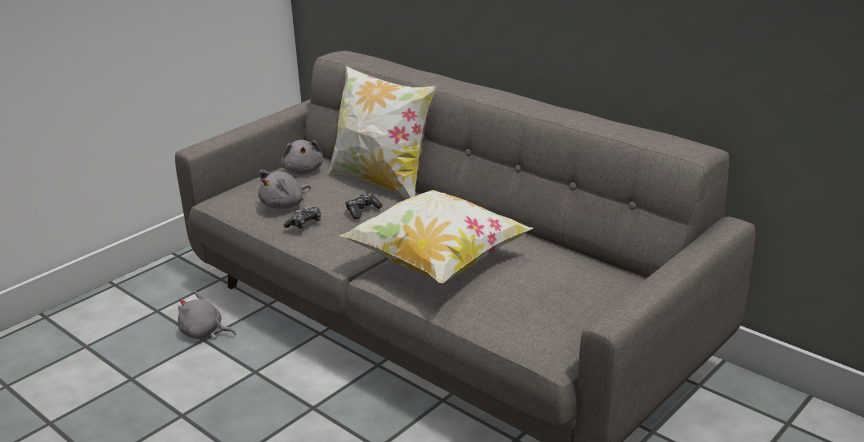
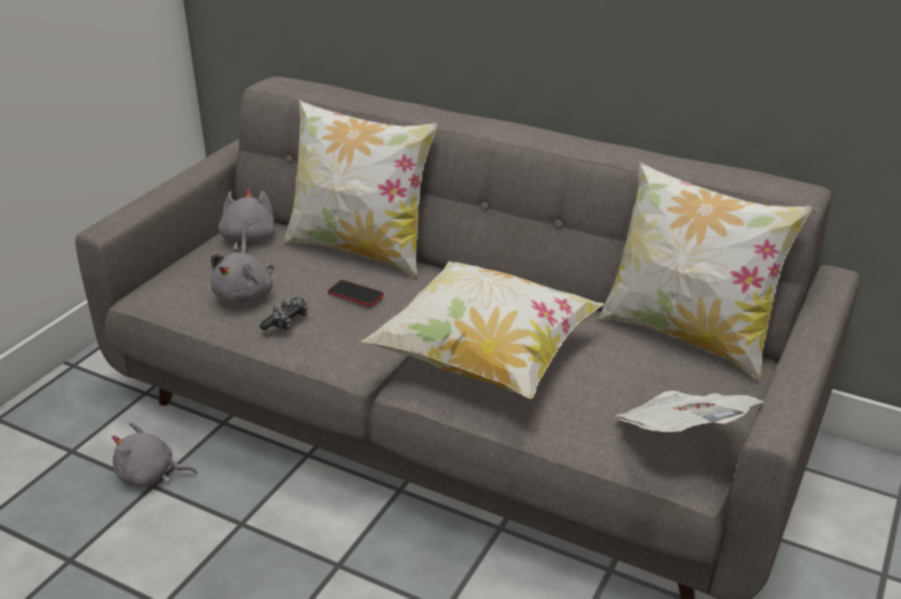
camera: 15 degrees left, 5 degrees up
(303, 170) = (248, 241): grey plush toy -> grey plush toy turned 150 degrees counterclockwise
(362, 211) = (355, 294): game controller -> phone
(559, 328) = (681, 437): none -> newspaper
(606, 262) = (687, 335): none -> pillow

